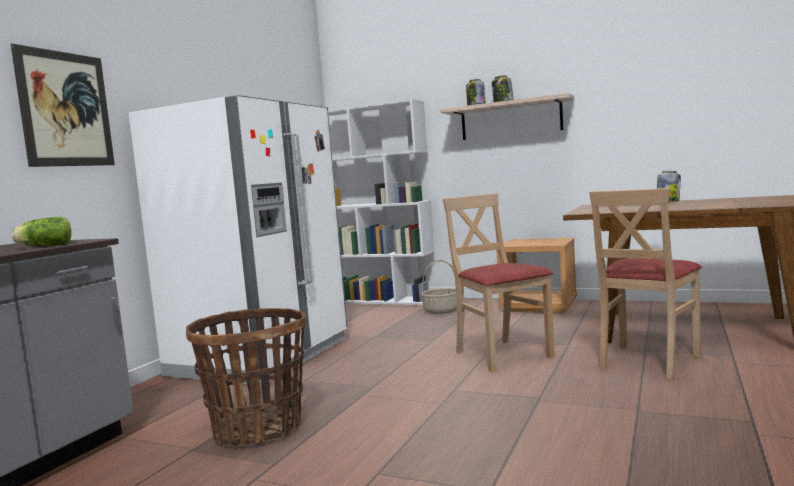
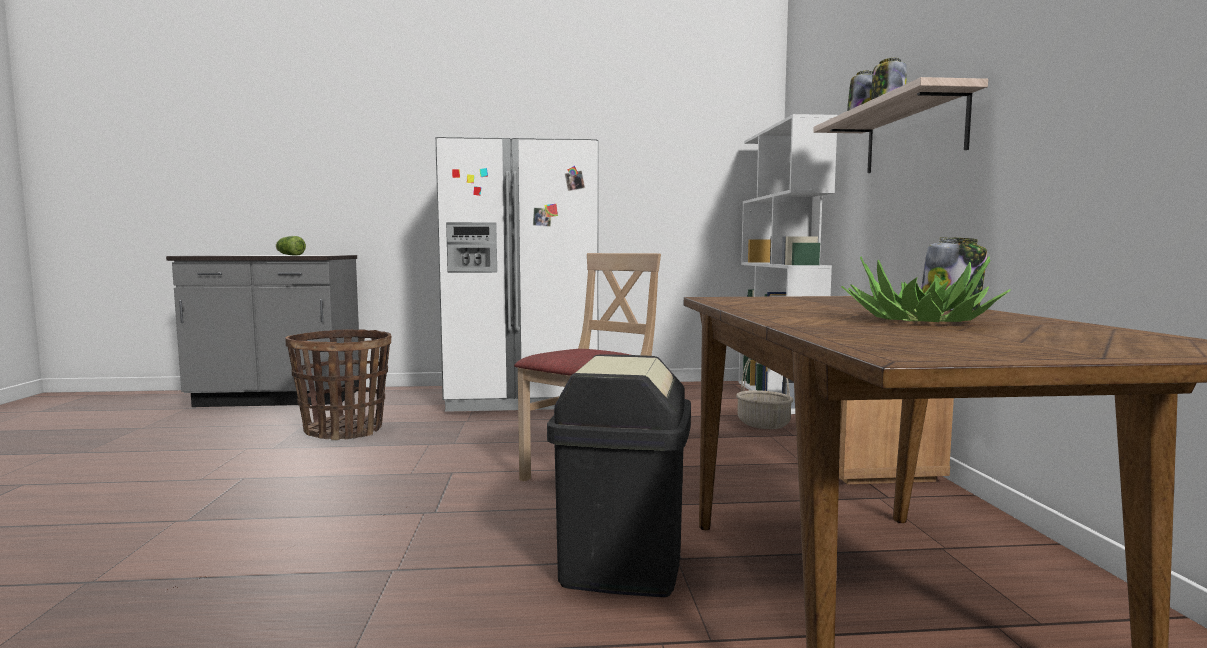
camera: 60 degrees right, 0 degrees up
(66, 109) = (403, 157): picture -> none
(647, 361) = (621, 563): beige chair -> black trash can
(721, 202) = (920, 320): none -> potted plant

